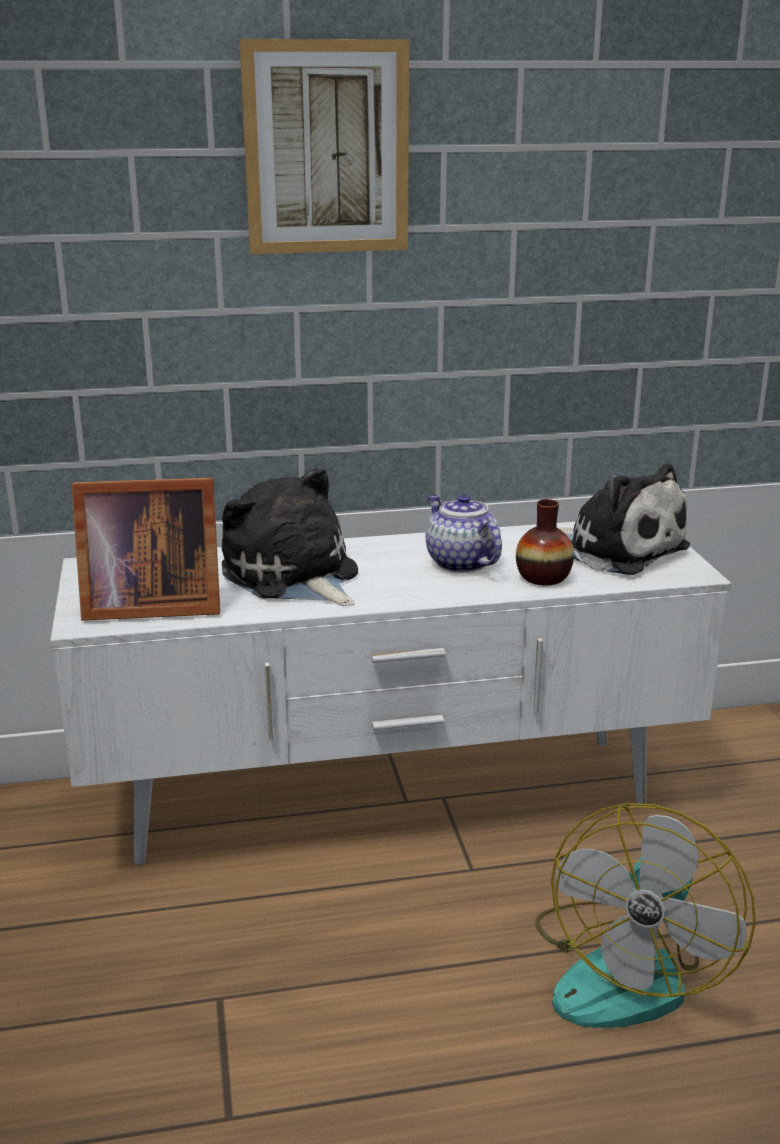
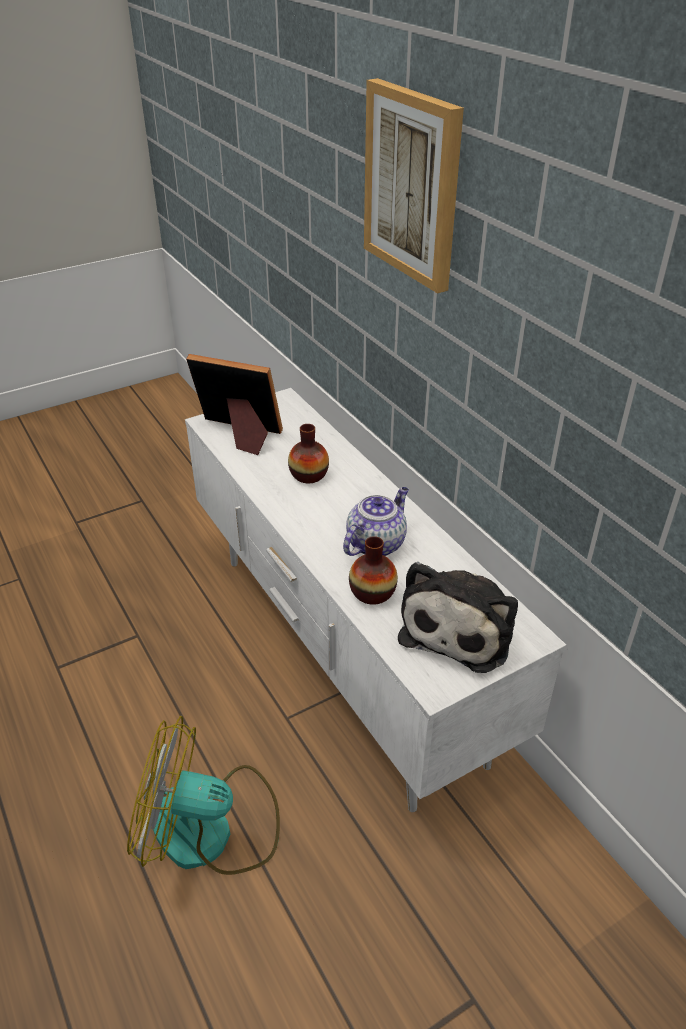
camera: 70 degrees right, 15 degrees up
(147, 605) = (239, 435): picture frame -> picture frame turned 135 degrees clockwise
(293, 576) = (309, 475): plush toy -> vase

